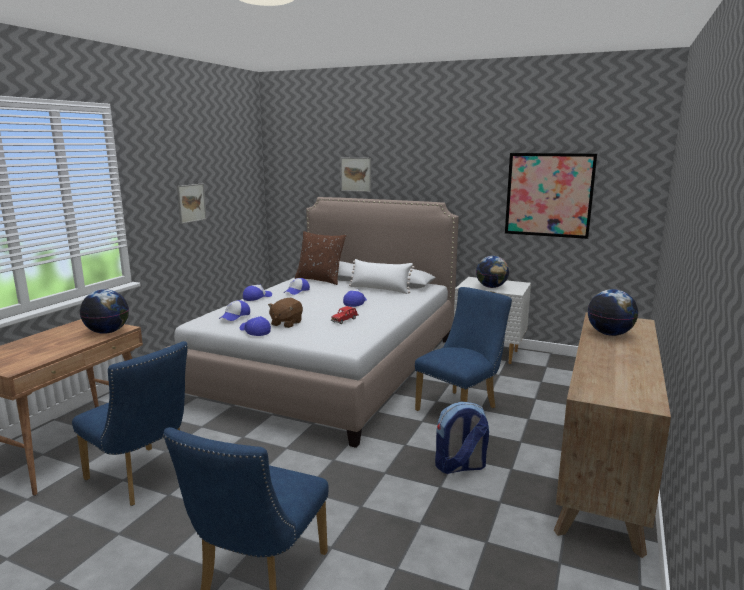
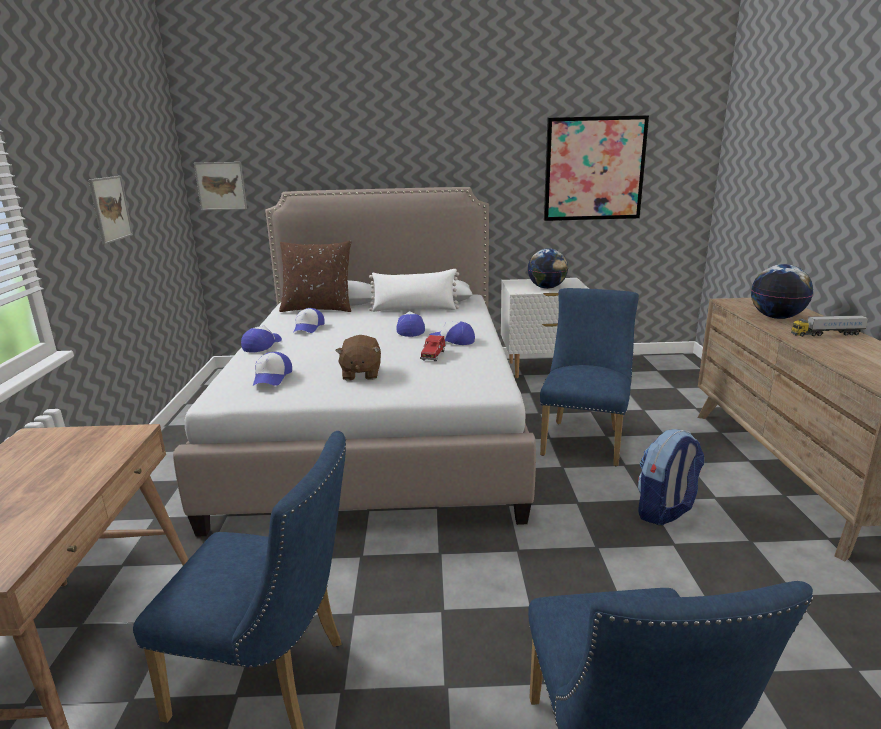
camera: 25 degrees left, 5 degrees up
(107, 332) = (109, 446): globe -> none
(254, 331) = (332, 393): cap -> cap (452, 340)
(356, 174) = (336, 156): picture -> picture (221, 186)
(624, 352) = (827, 334): none -> toy truck

